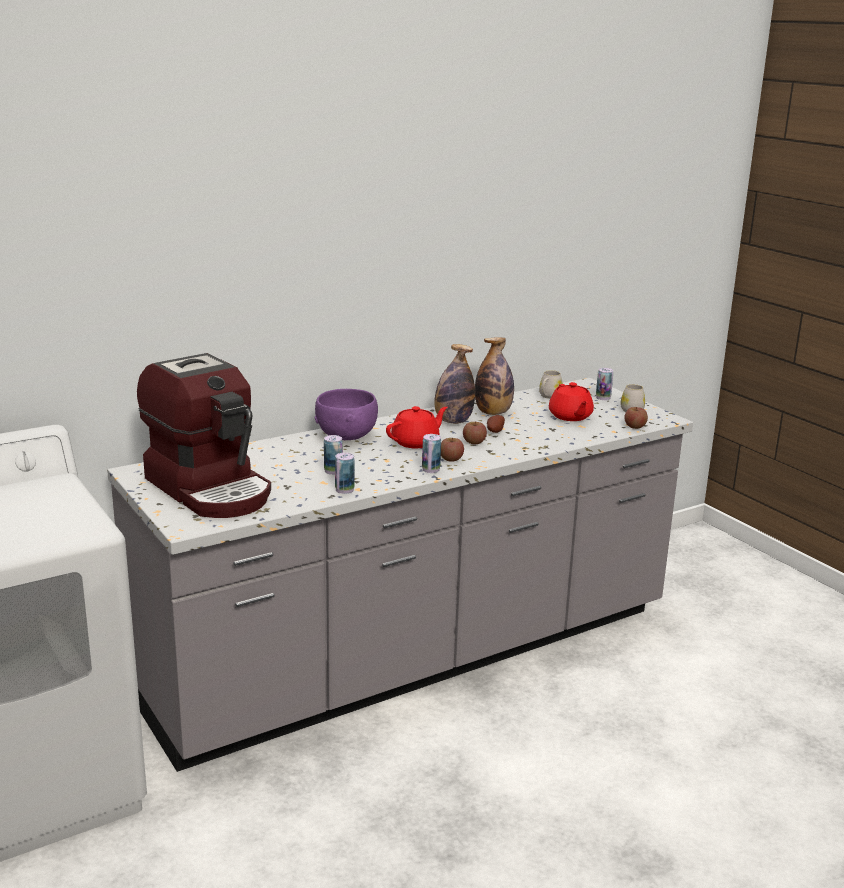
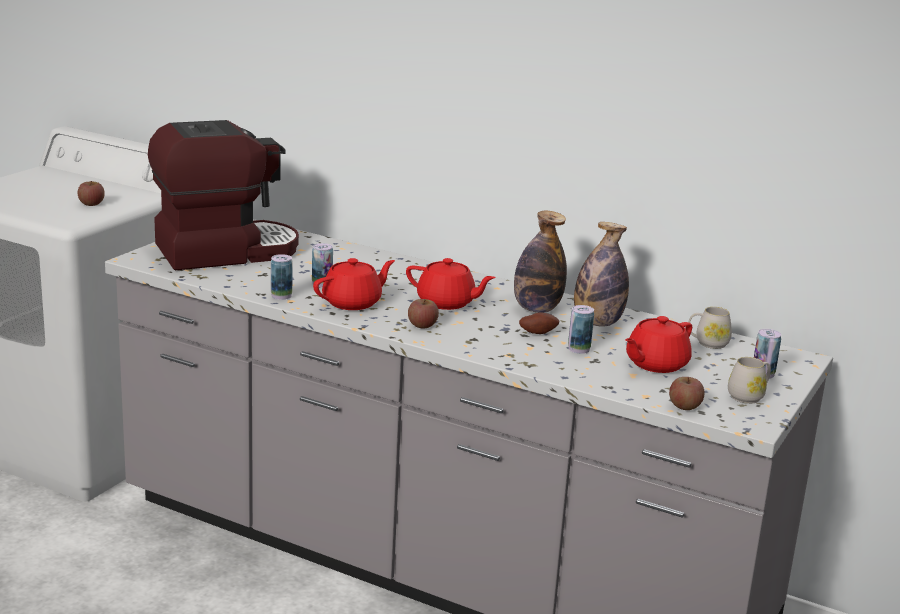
camera: 60 degrees right, 0 degrees up
(211, 489) = (225, 251): coffee machine -> coffee machine turned 135 degrees counterclockwise
(347, 436) = (421, 273): purple bowl -> none
(385, 470) = (353, 303): none -> red teapot
(431, 469) = (380, 321): can -> can (579, 349)
(474, 442) = (488, 328): apple -> apple (91, 204)

